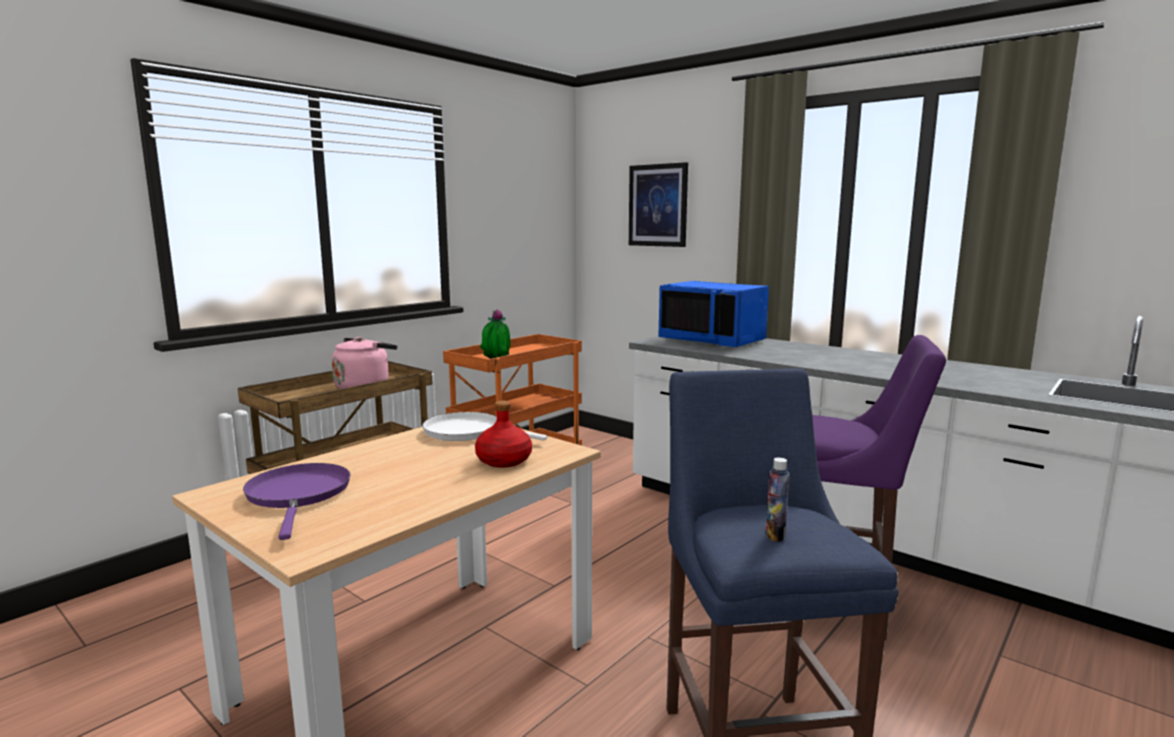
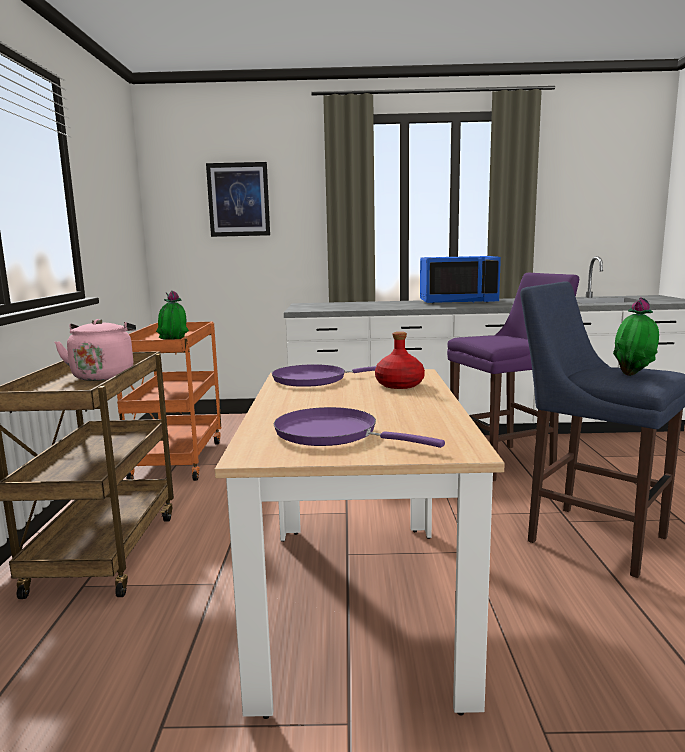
camera: 40 degrees left, 0 degrees up
(468, 432) = (315, 379): white frying pan -> purple frying pan
(713, 340) = (336, 305): blue microwave -> blue microwave (457, 302)
(775, 535) = (633, 375): bottle -> potted plant

